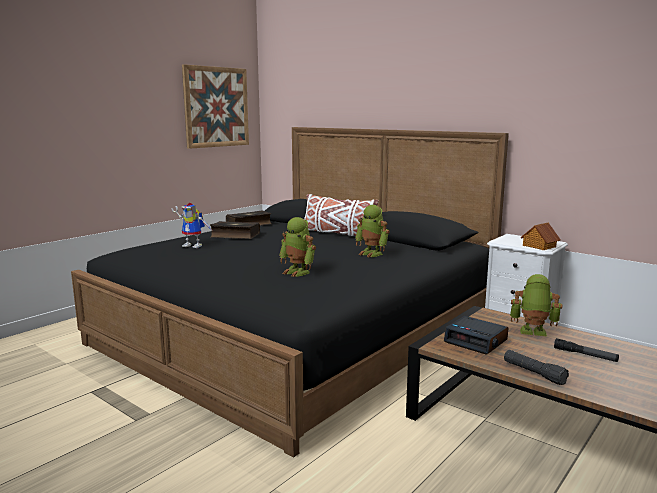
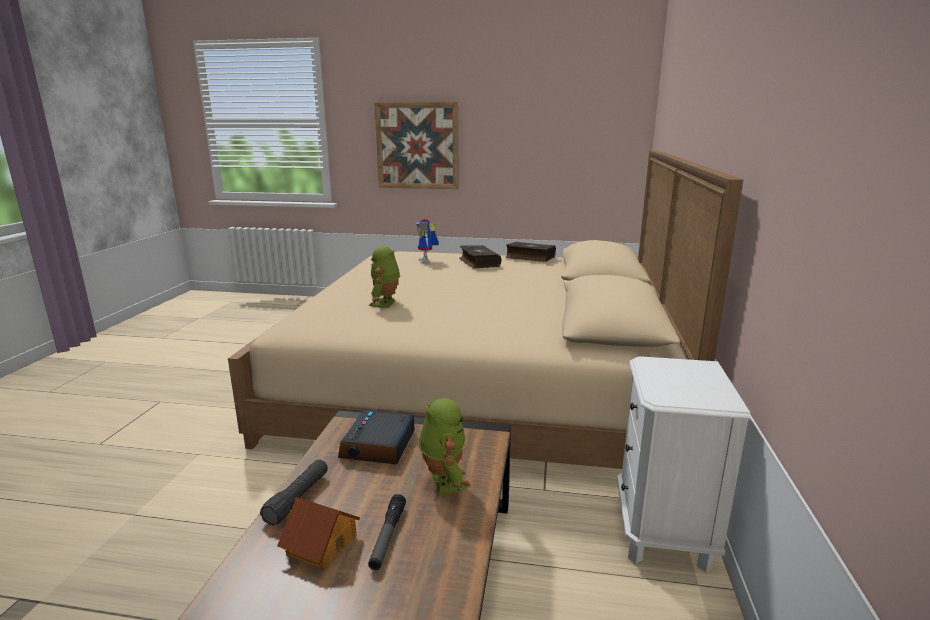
camera: 60 degrees right, 5 degrees up
(216, 107) = (584, 123): picture -> picture (417, 146)
(297, 331) = (482, 380): black bed -> beige bed
(337, 234) = (554, 289): white pillow -> none
(372, 253) = (493, 315): toy robot -> none
(539, 246) = (668, 392): toy house -> toy house (321, 544)

